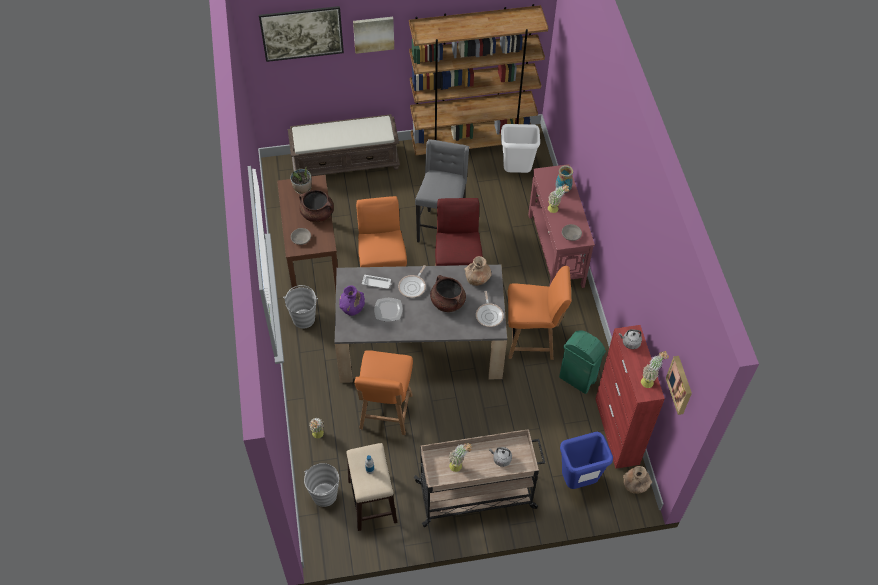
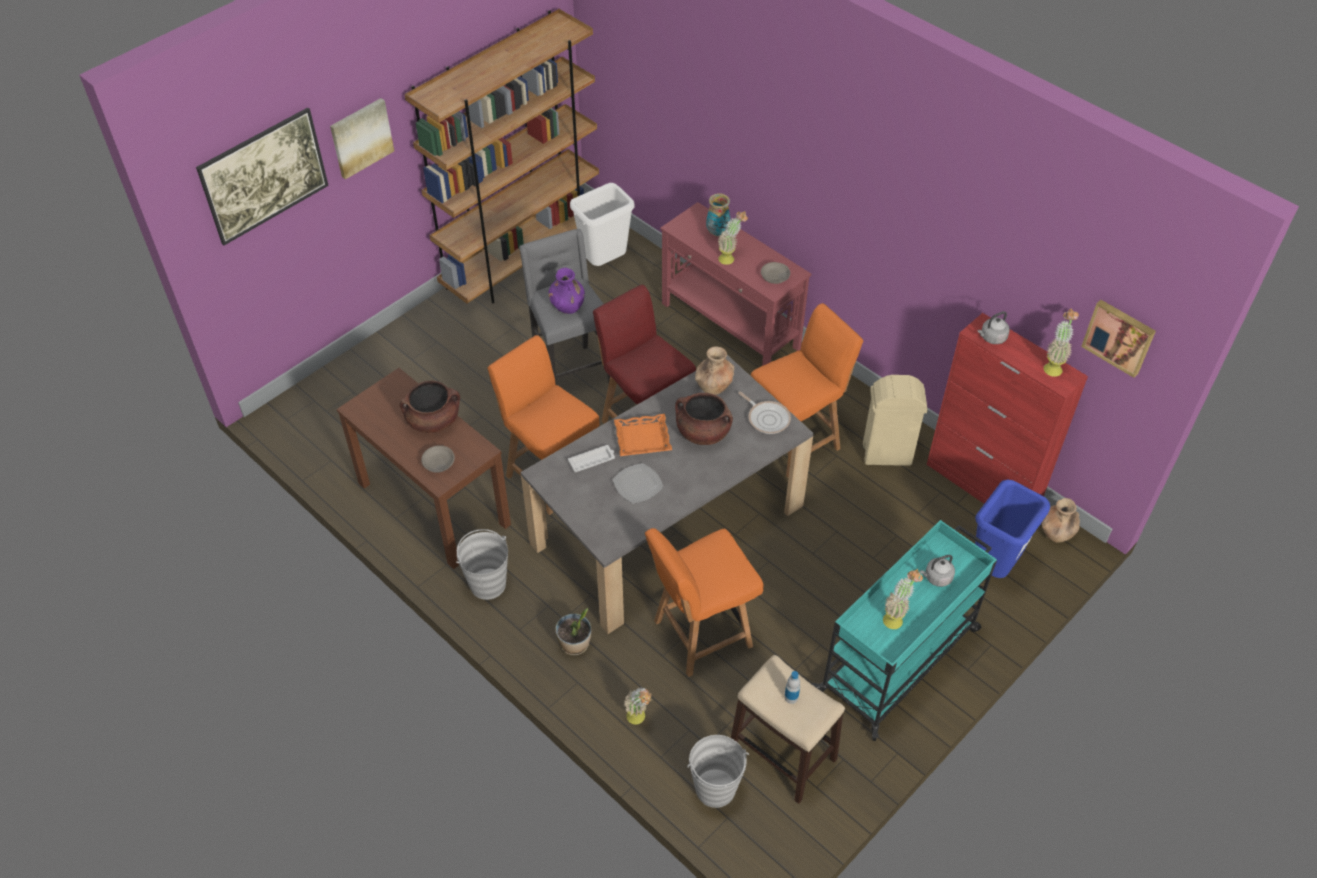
camera: 35 degrees left, 5 degrees down
(302, 189) = (383, 400): potted plant -> potted plant (575, 644)
(346, 162) = (374, 362): brown bench -> none
(352, 308) = (589, 509): purple vase -> purple vase (567, 306)
(385, 413) = (700, 634): orange chair -> orange chair turned 90 degrees clockwise
(413, 286) = (642, 438): frying pan -> orange tray
(477, 495) = (899, 659): beige cart -> turquoise cart
(577, 379) = (887, 455): green trash can -> beige trash can

